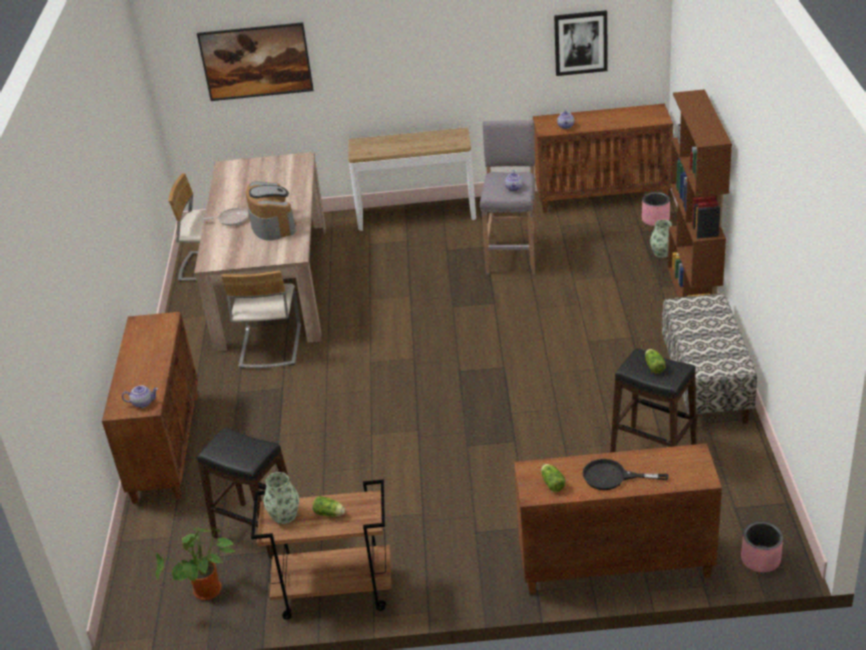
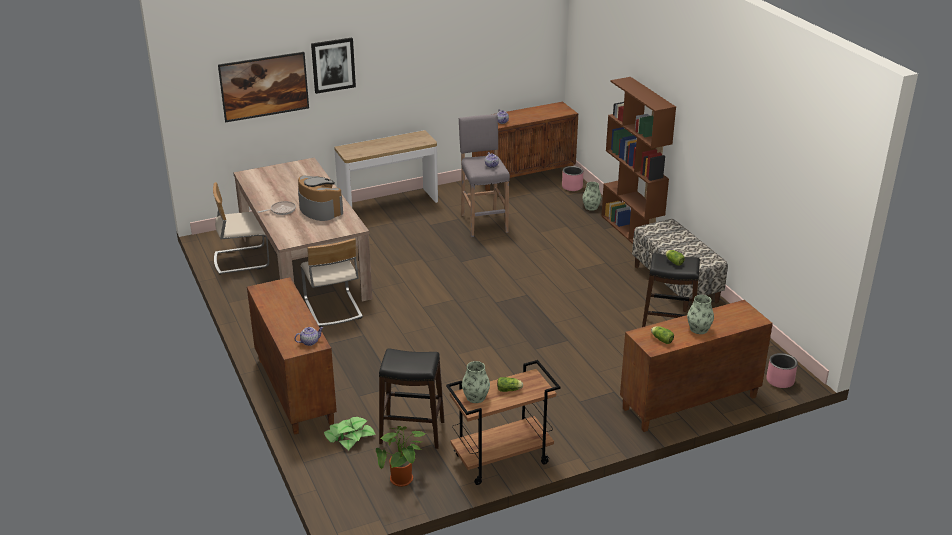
camera: 25 degrees left, 5 degrees down
(186, 520) = (349, 437): none -> potted plant
(580, 42) = (506, 58): picture -> picture (333, 65)
(612, 477) = (699, 329): black frying pan -> vase

